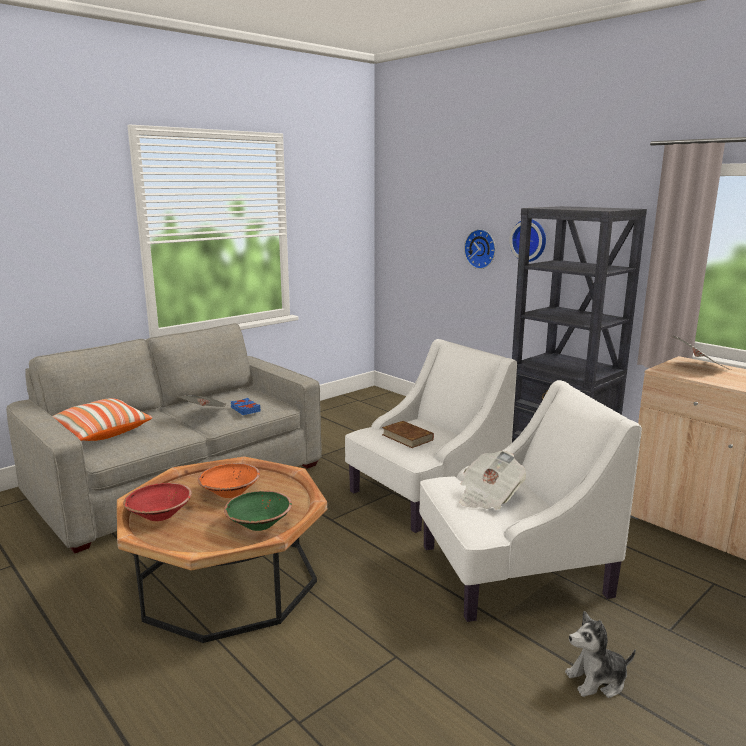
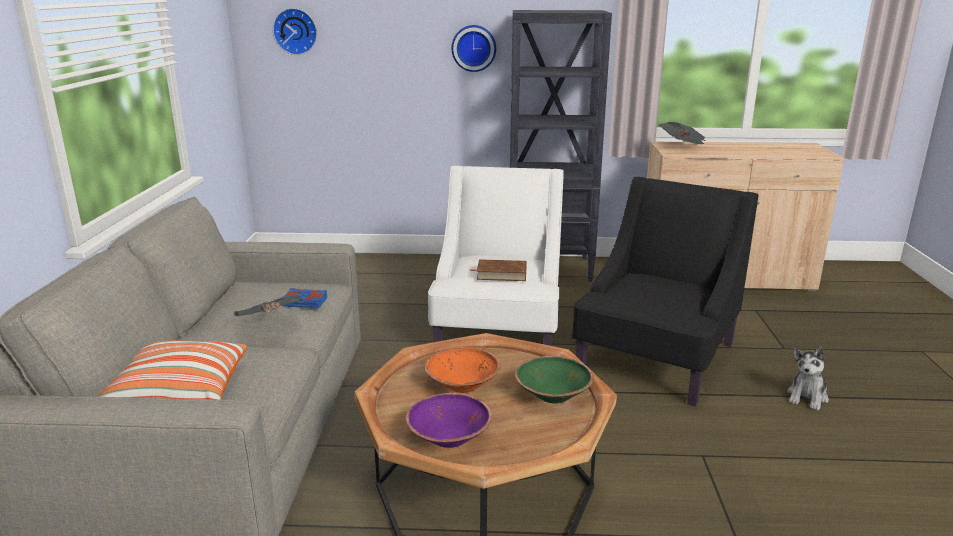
camera: 45 degrees left, 5 degrees up
(160, 515) = (449, 438): red bowl -> purple bowl
(481, 248) = (411, 62): wall clock -> wall clock (296, 31)
(488, 497) = (655, 294): newspaper -> none
(511, 570) = (655, 358): white armchair -> black armchair

